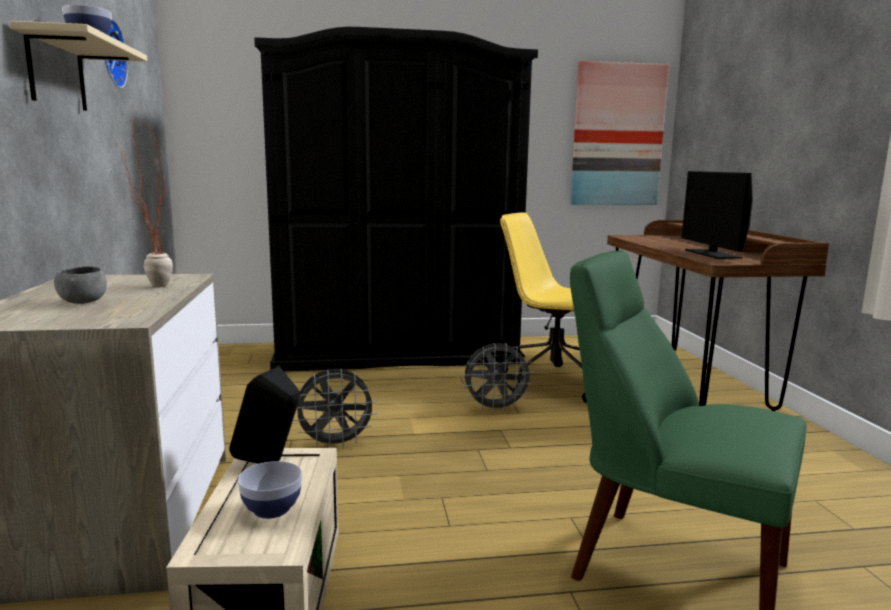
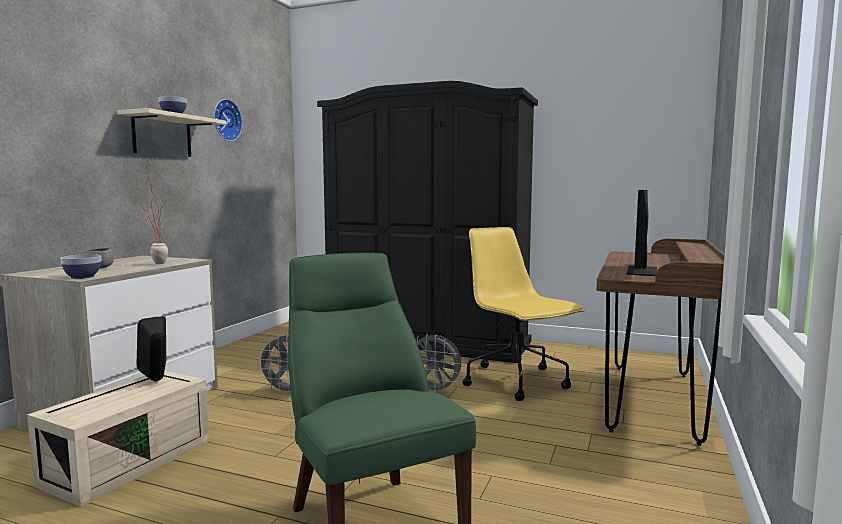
camera: 30 degrees right, 5 degrees down
(272, 509) = (113, 401): bowl -> bowl (82, 277)
(617, 135) = (647, 157): picture -> none

